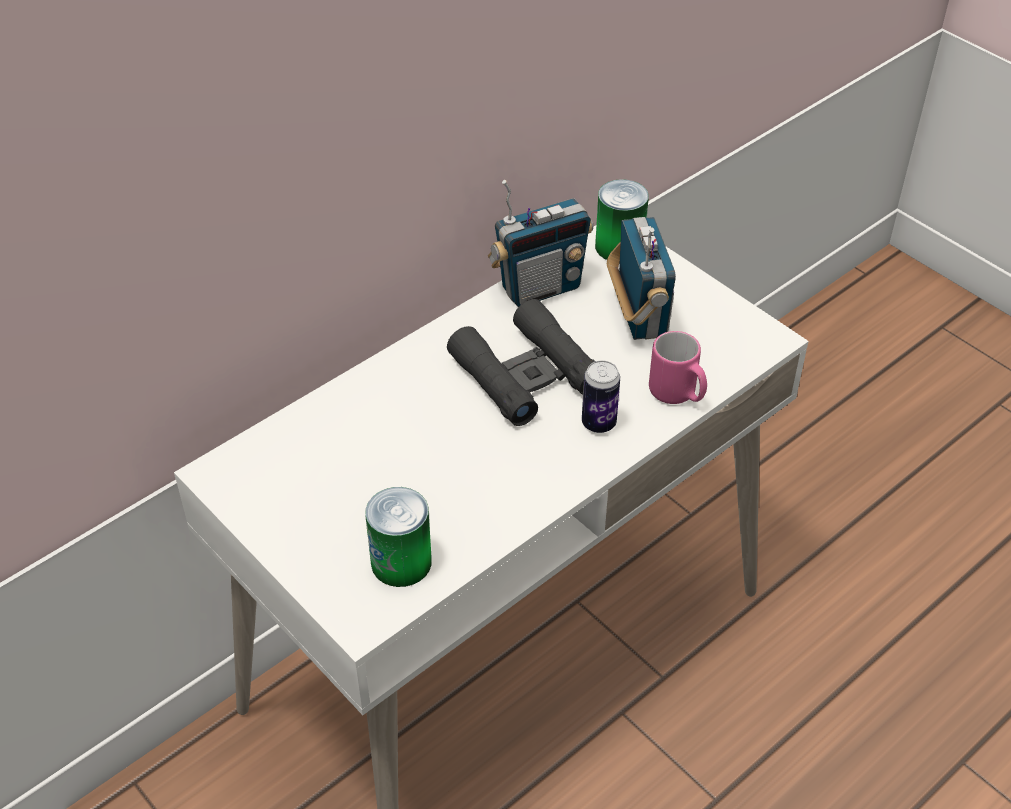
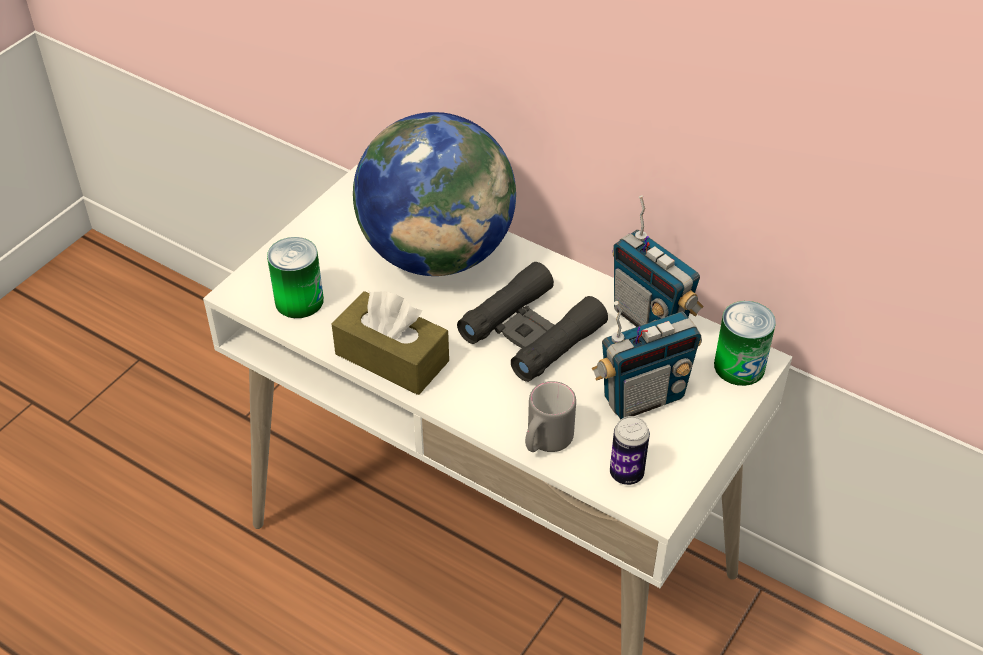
camera: 75 degrees right, 0 degrees up
(374, 425) = (437, 254): none -> globe
(524, 491) = (392, 357): none -> brown tissue box
(598, 423) = (488, 391): can -> can (626, 474)
(678, 395) = (545, 442): pink mug -> grey mug

